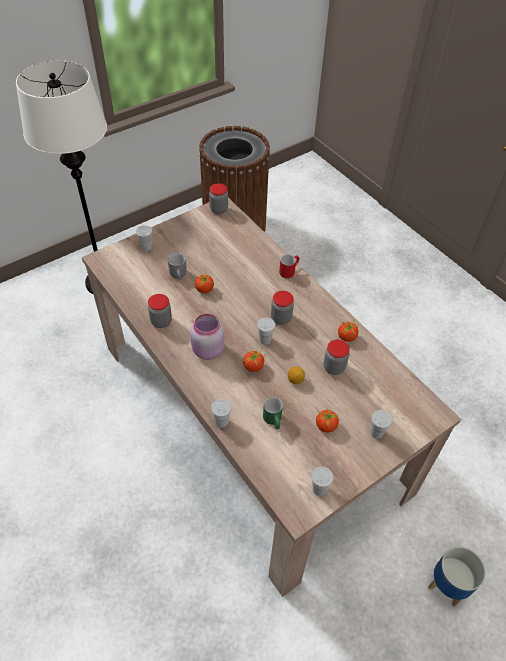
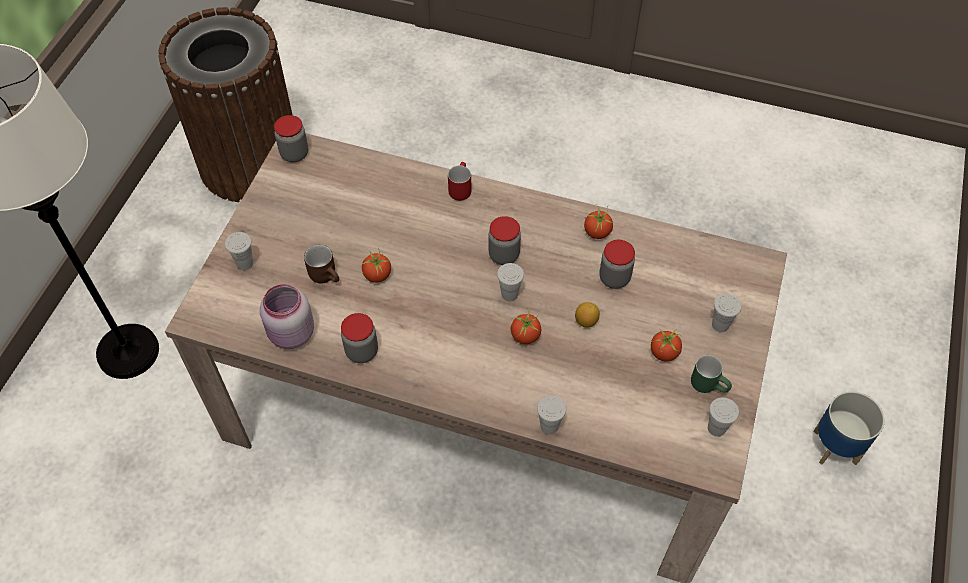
camera: 35 degrees left, 5 degrees up
(179, 275) = (327, 275): grey mug -> brown mug
(207, 350) = (453, 352): pink jar -> pink jar (291, 335)
(274, 421) = (605, 384): green mug -> green mug (709, 385)

